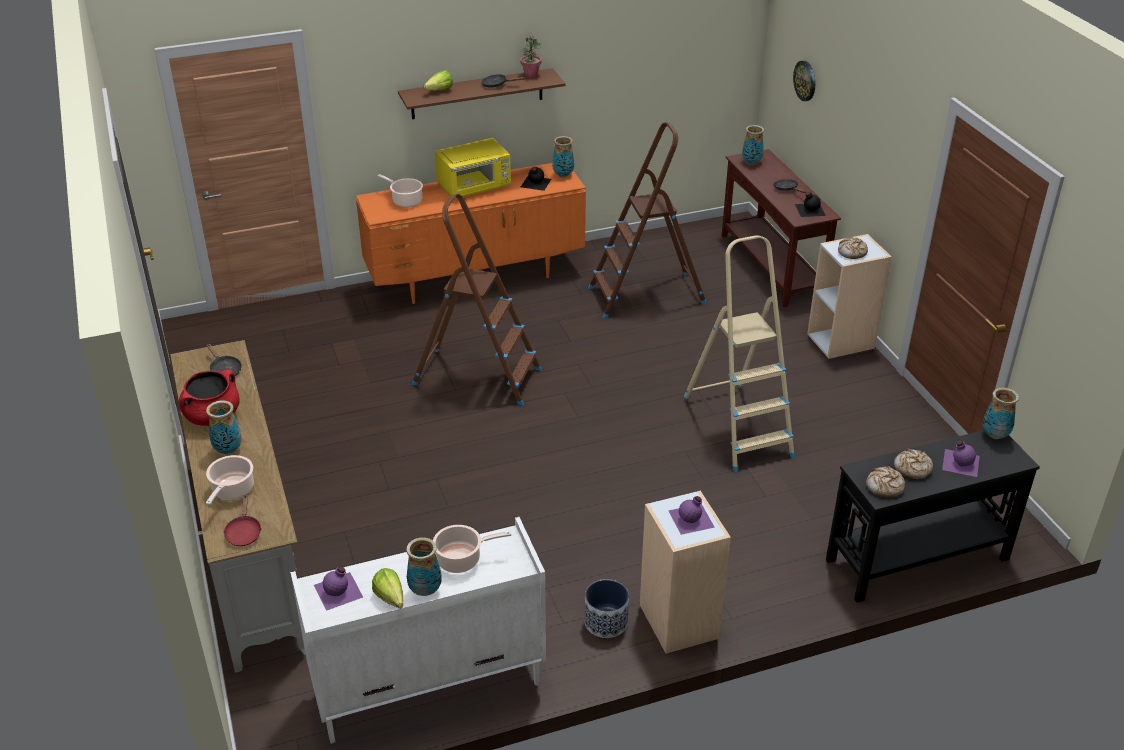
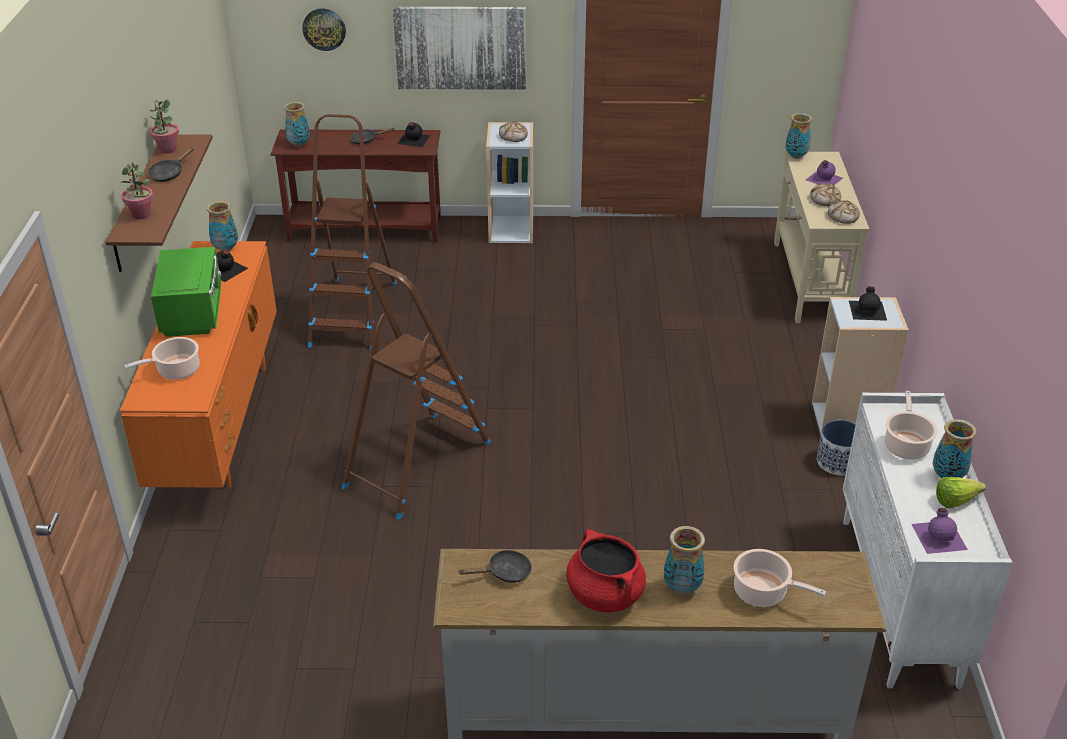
camera: 70 degrees left, 0 degrees up
(243, 532) = (842, 591): red frying pan -> none
(437, 91) = (141, 214): lettuce -> potted plant
(475, 187) = (193, 313): yellow microwave -> green microwave
(692, 519) = (868, 310): purple bottle -> black bottle
(737, 427) = (602, 317): beige step ladder -> none
(867, 151) = (460, 47): none -> picture
(916, 559) = (809, 281): black console table -> beige console table

